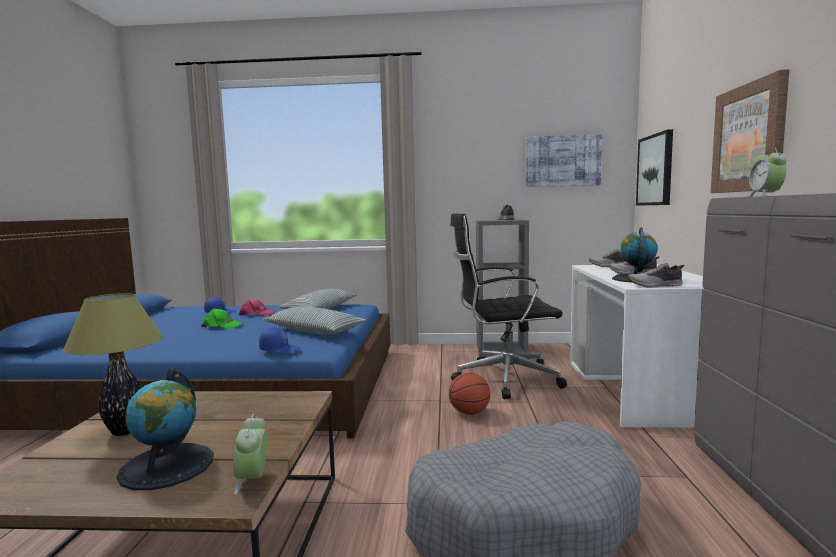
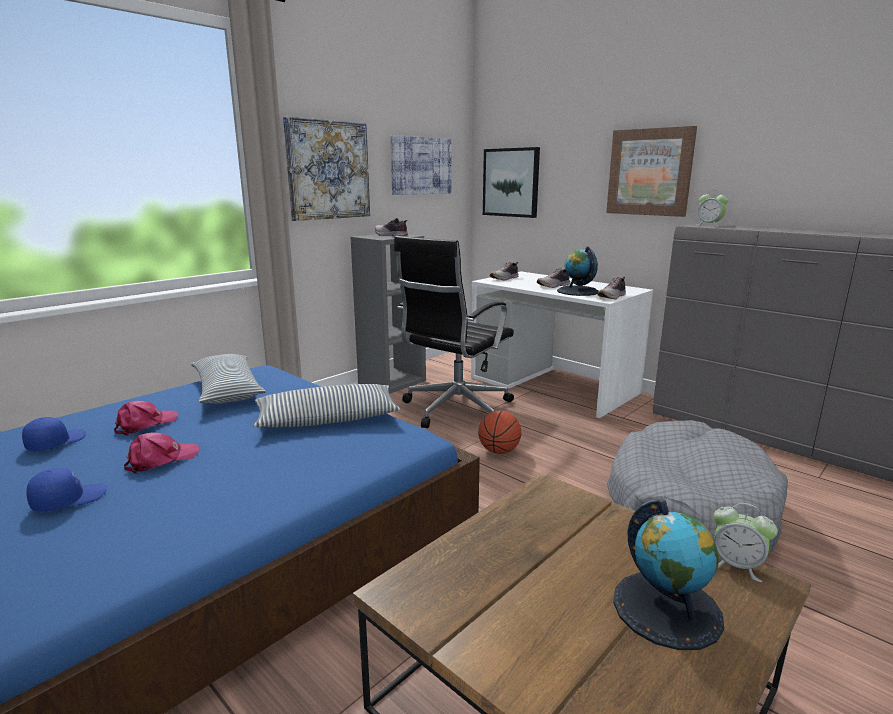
camera: 50 degrees left, 10 degrees up
(124, 431) = (524, 624): table lamp -> none
(221, 326) = (161, 459): green cap -> pink cap
(280, 349) = (379, 454): blue cap -> blue cap (69, 499)
(460, 168) = (328, 170): none -> picture

